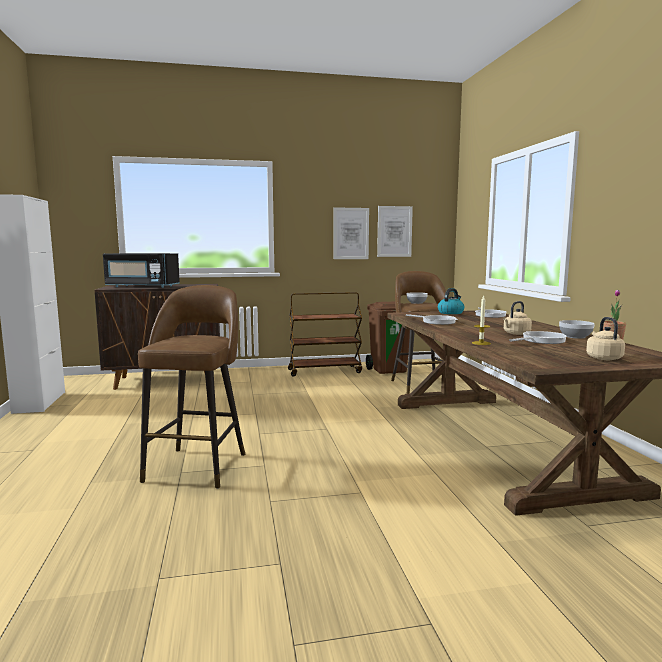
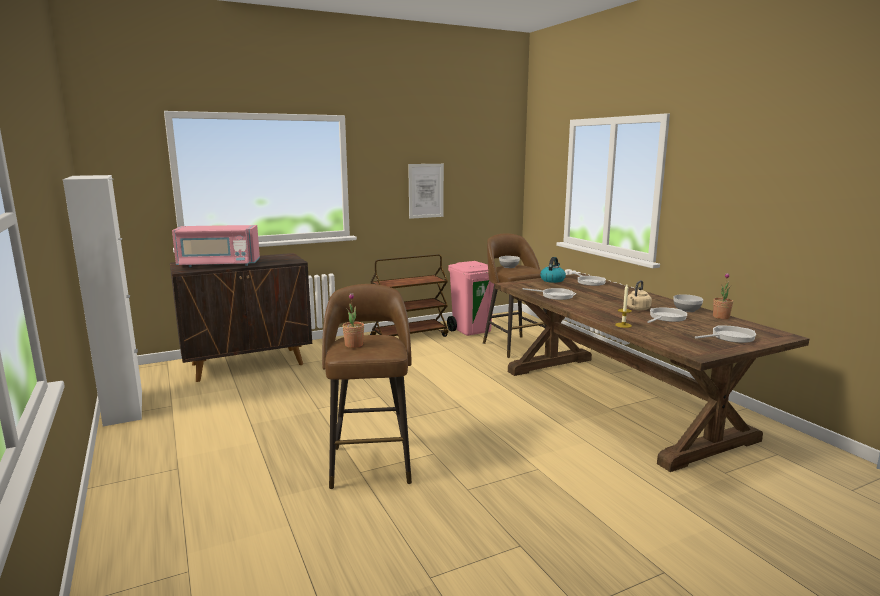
camera: 15 degrees left, 5 degrees up
(141, 286) = (218, 264): black microwave -> pink microwave
(176, 339) = (354, 345): none -> potted plant
(388, 370) = (471, 330): brown trash can -> pink trash can
(394, 231) = (468, 187): picture -> none
(603, 358) = (730, 337): beige kettle -> frying pan

